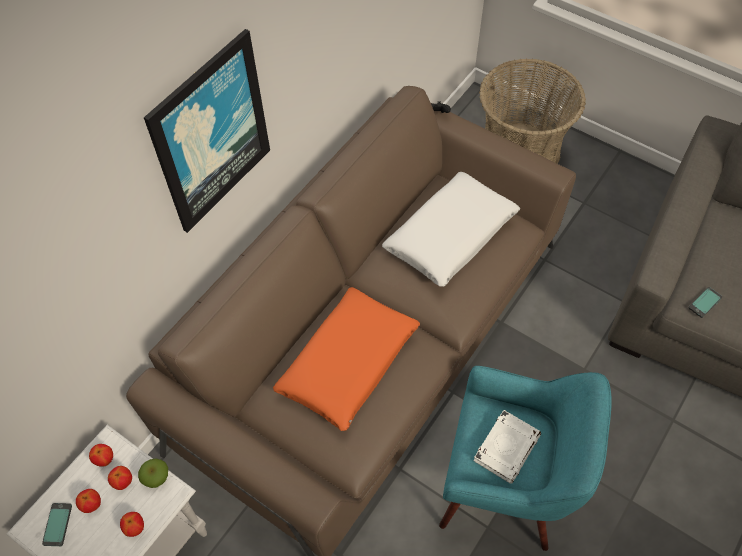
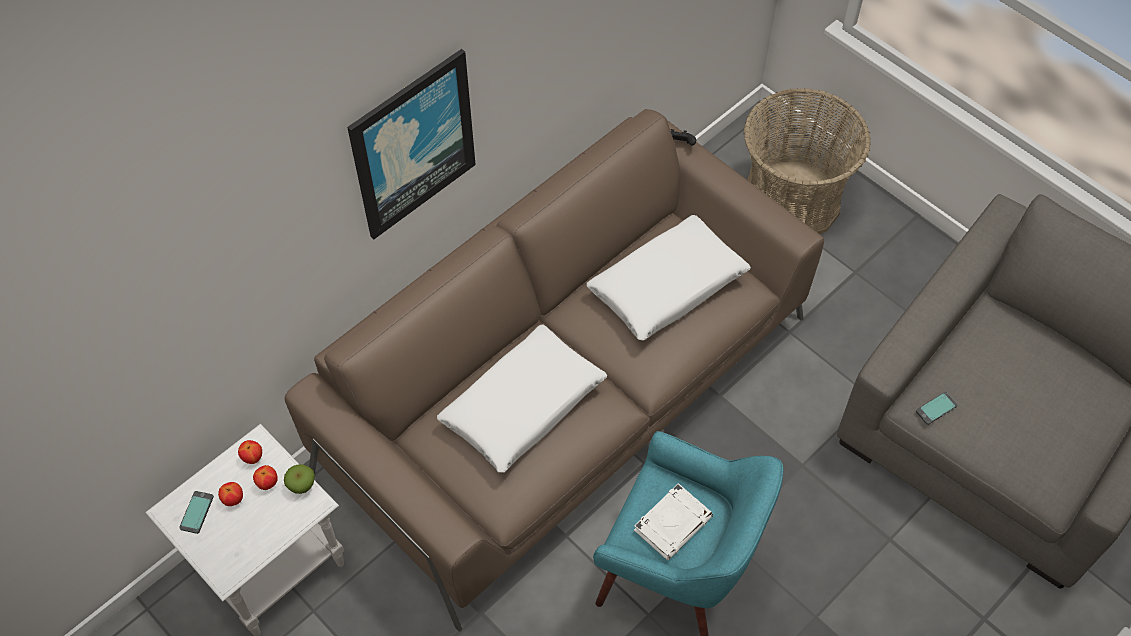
camera: 10 degrees right, 0 degrees up
(135, 528) = (272, 530): apple -> none
(348, 363) = (523, 406): orange pillow -> white pillow

